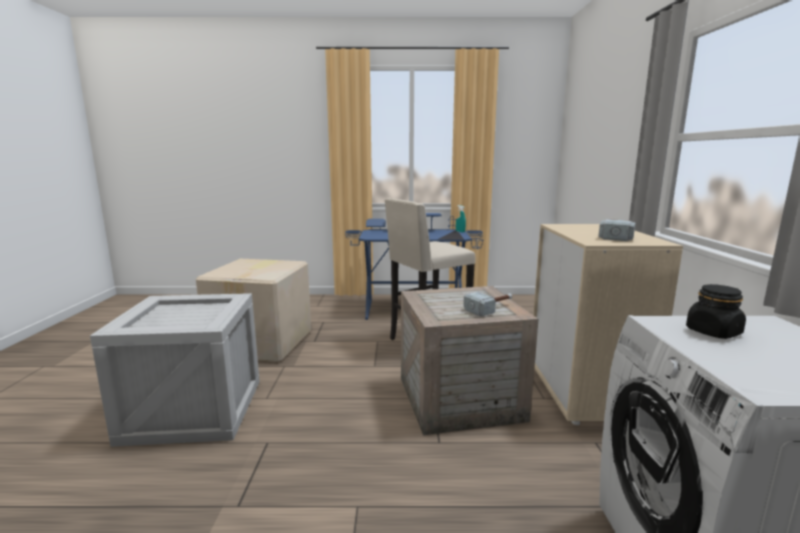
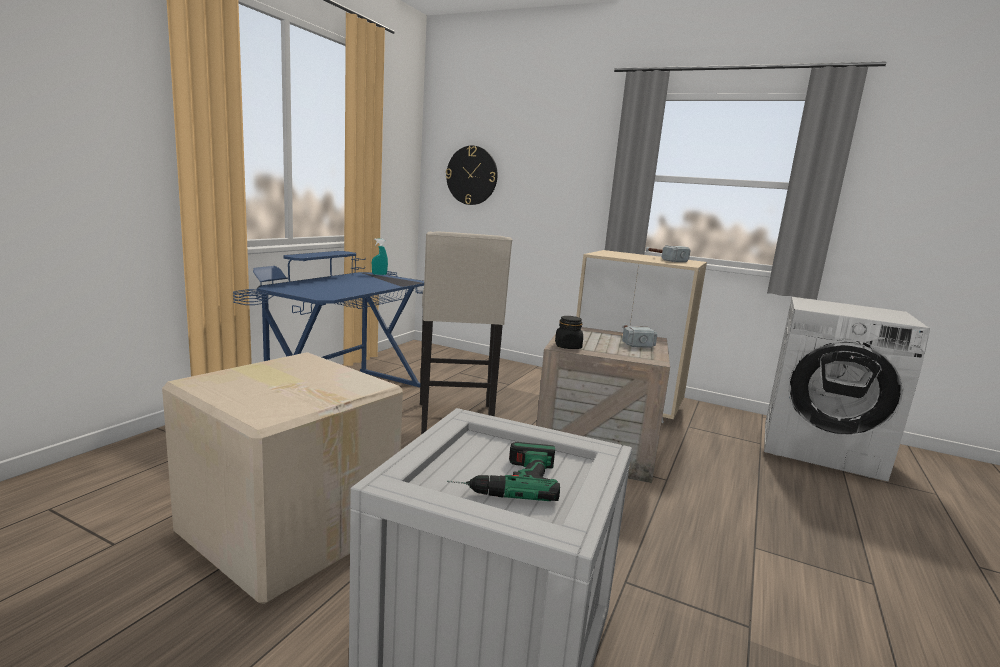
camera: 65 degrees left, 0 degrees up
(176, 316) = (503, 479): none -> power drill
(578, 151) = (472, 175): none -> wall clock
(713, 332) = (825, 308): black jar -> black jar (568, 346)

